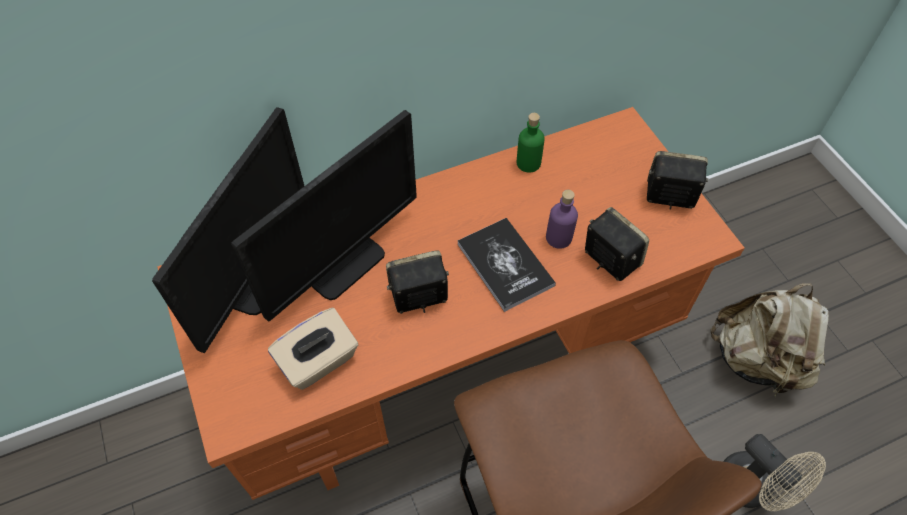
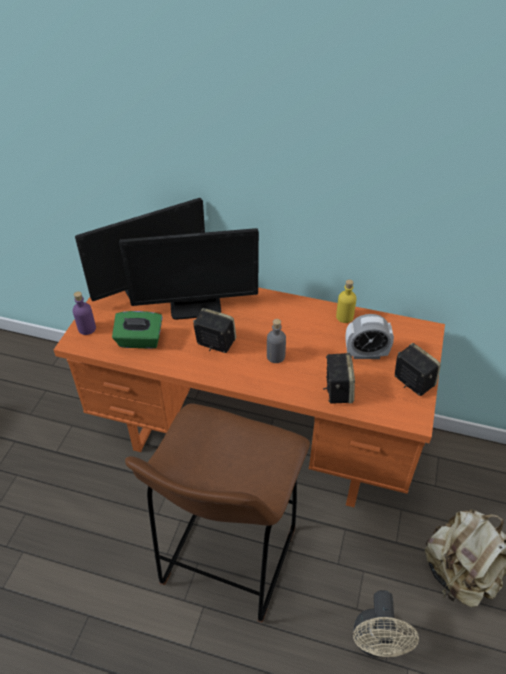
camera: 40 degrees right, 10 degrees down
(319, 361) = (139, 340): beige tissue box -> green tissue box
(505, 264) = (275, 356): book -> grey bottle
(528, 163) = (344, 317): green bottle -> yellow bottle
(559, 238) = (320, 362): purple bottle -> purple bottle (87, 328)
(594, 194) = (366, 354): none -> alarm clock

